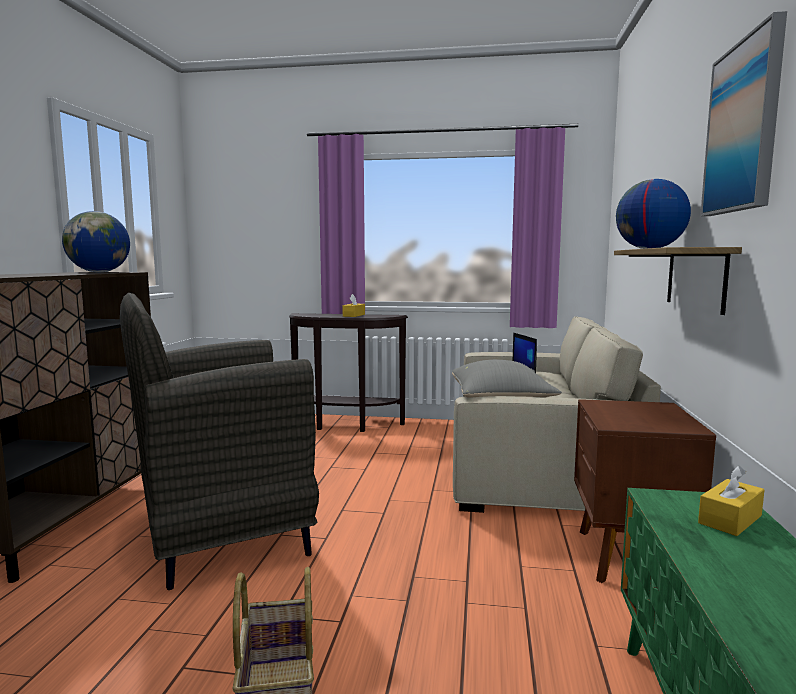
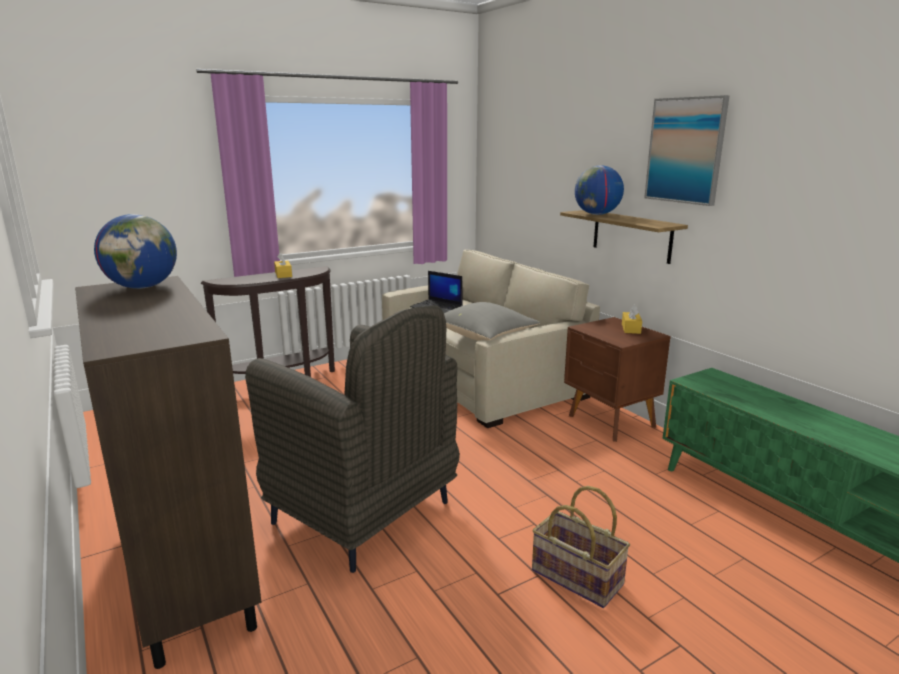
camera: 40 degrees left, 10 degrees up
(223, 538) = (364, 514): grey armchair -> grey armchair turned 75 degrees counterclockwise
(730, 519) = (728, 383): yellow tissue box -> yellow tissue box (631, 328)

